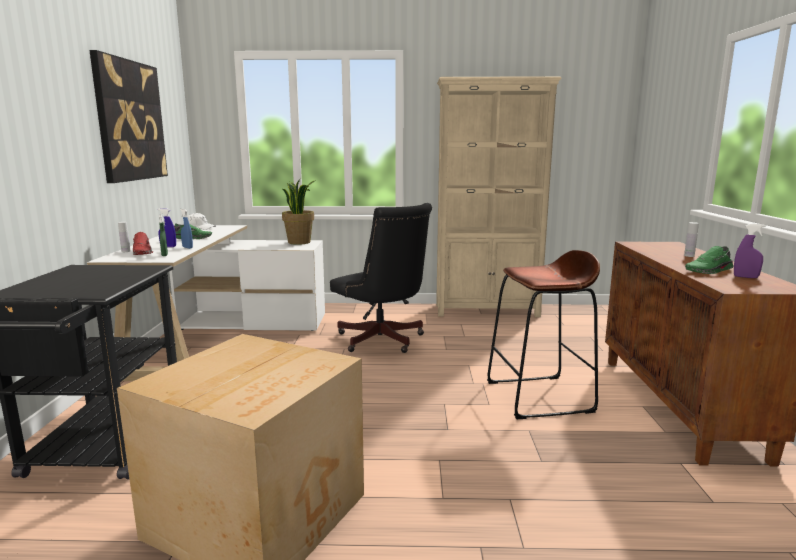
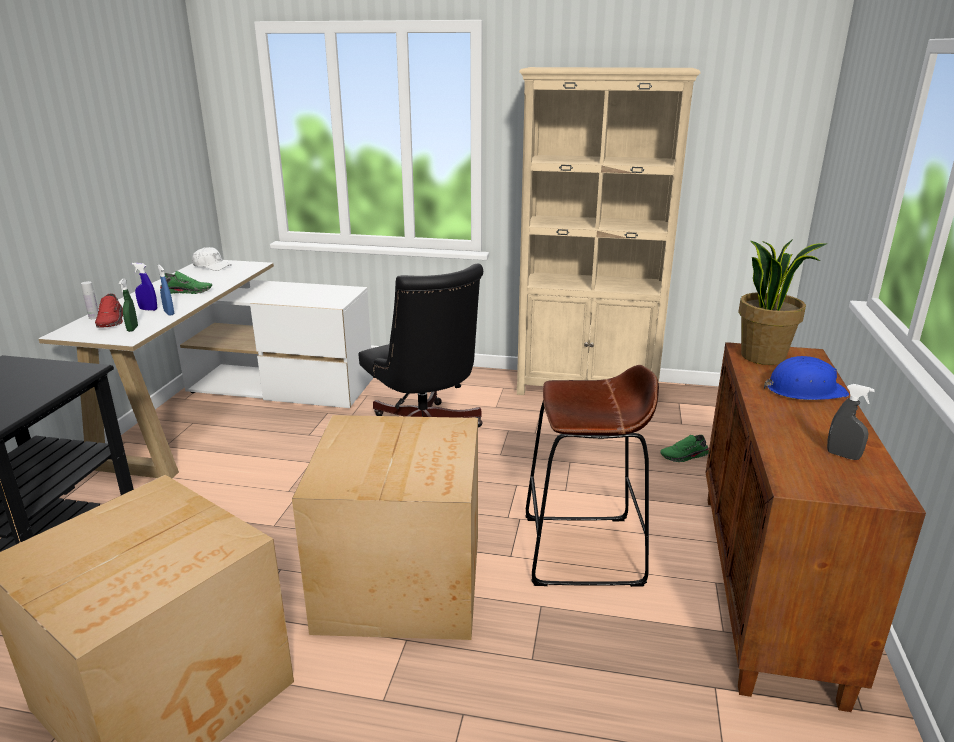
camera: 10 degrees right, 10 degrees up
(130, 121) = (102, 141): picture -> none
(299, 242) = (335, 290): potted plant -> potted plant (763, 356)
(416, 425) = (403, 580): none -> cardboard box
(689, 256) = (804, 390): white bottle -> blue hard hat
(709, 271) = (800, 435): green shoe -> green shoe (684, 456)
(745, 277) = (843, 455): purple spray bottle -> grey spray bottle

